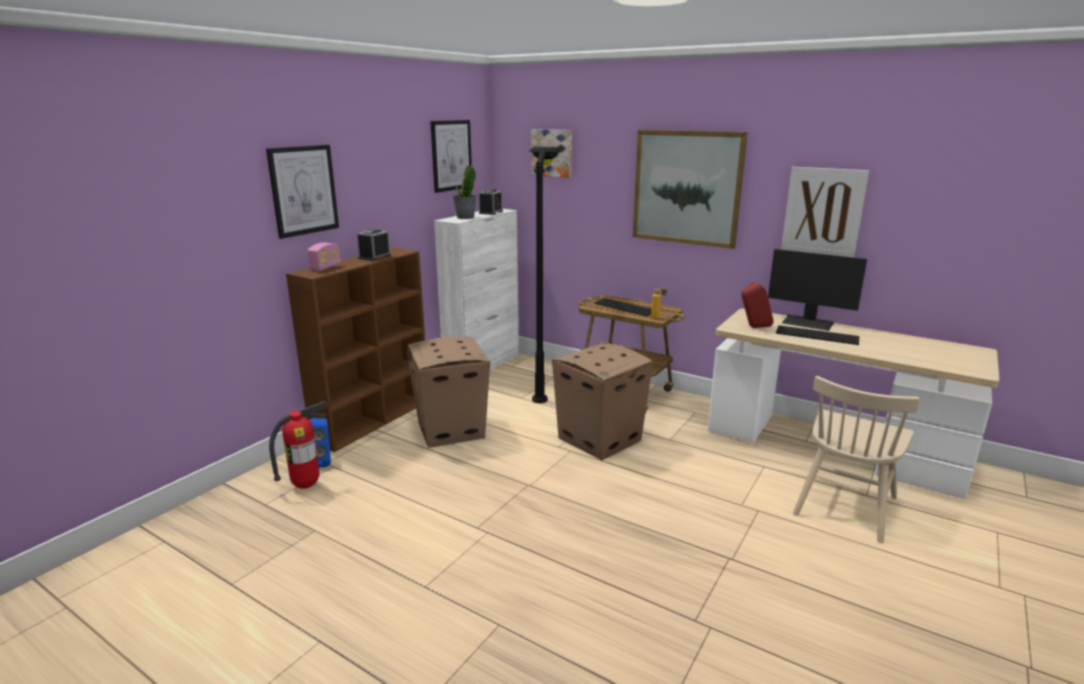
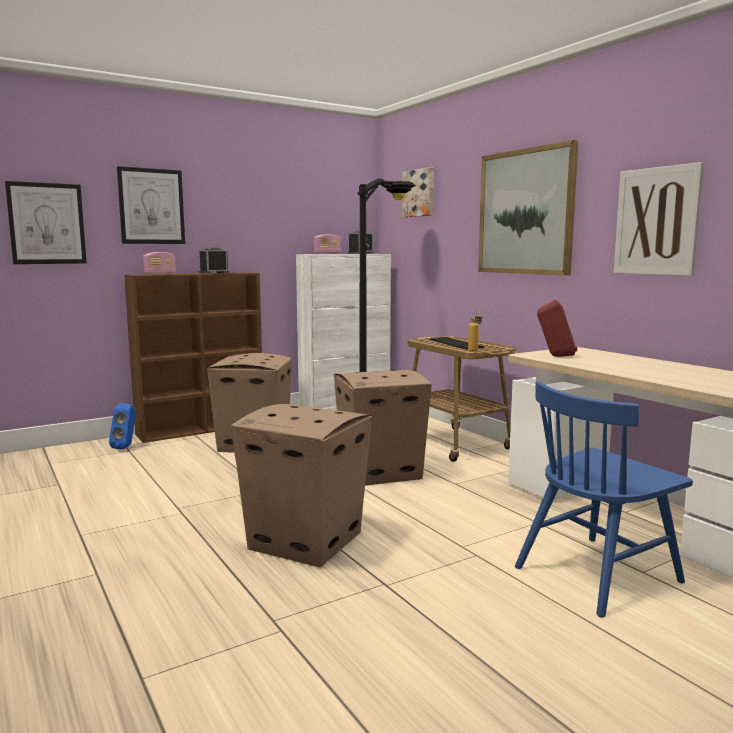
camera: 25 degrees right, 10 degrees down
(306, 485) = (93, 458): fire extinguisher -> none
(451, 155) = (324, 197): picture -> picture (47, 223)
(465, 217) = (327, 253): potted plant -> radio
(628, 532) = (307, 540): none -> cardboard box
(808, 322) = (635, 358): monitor -> none
(817, 335) = (626, 366): keyboard -> none
(844, 505) = (597, 574): beige chair -> blue chair

